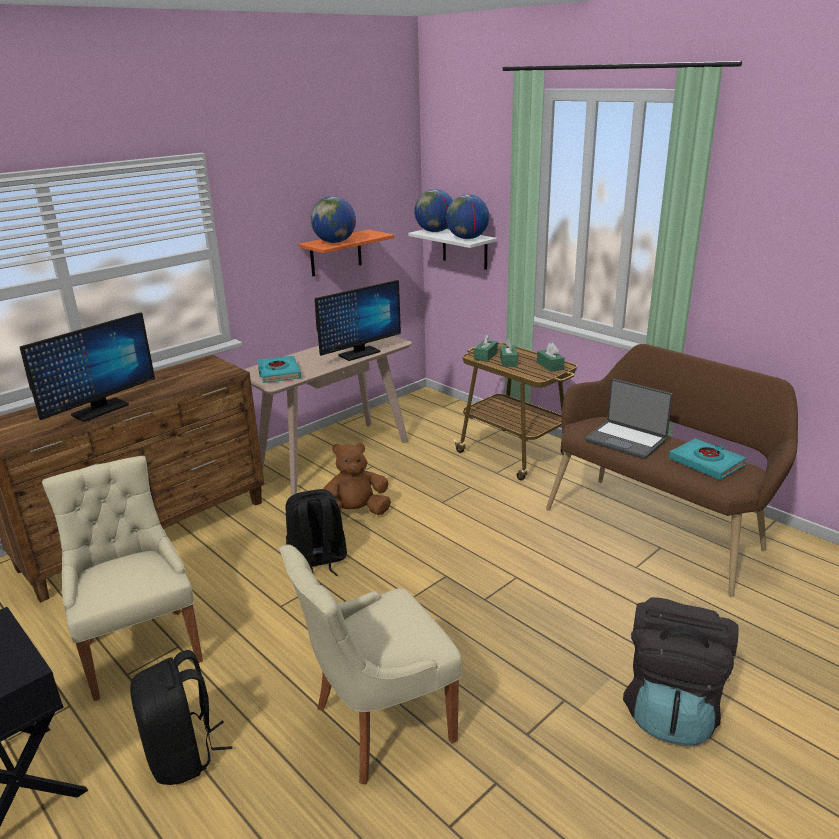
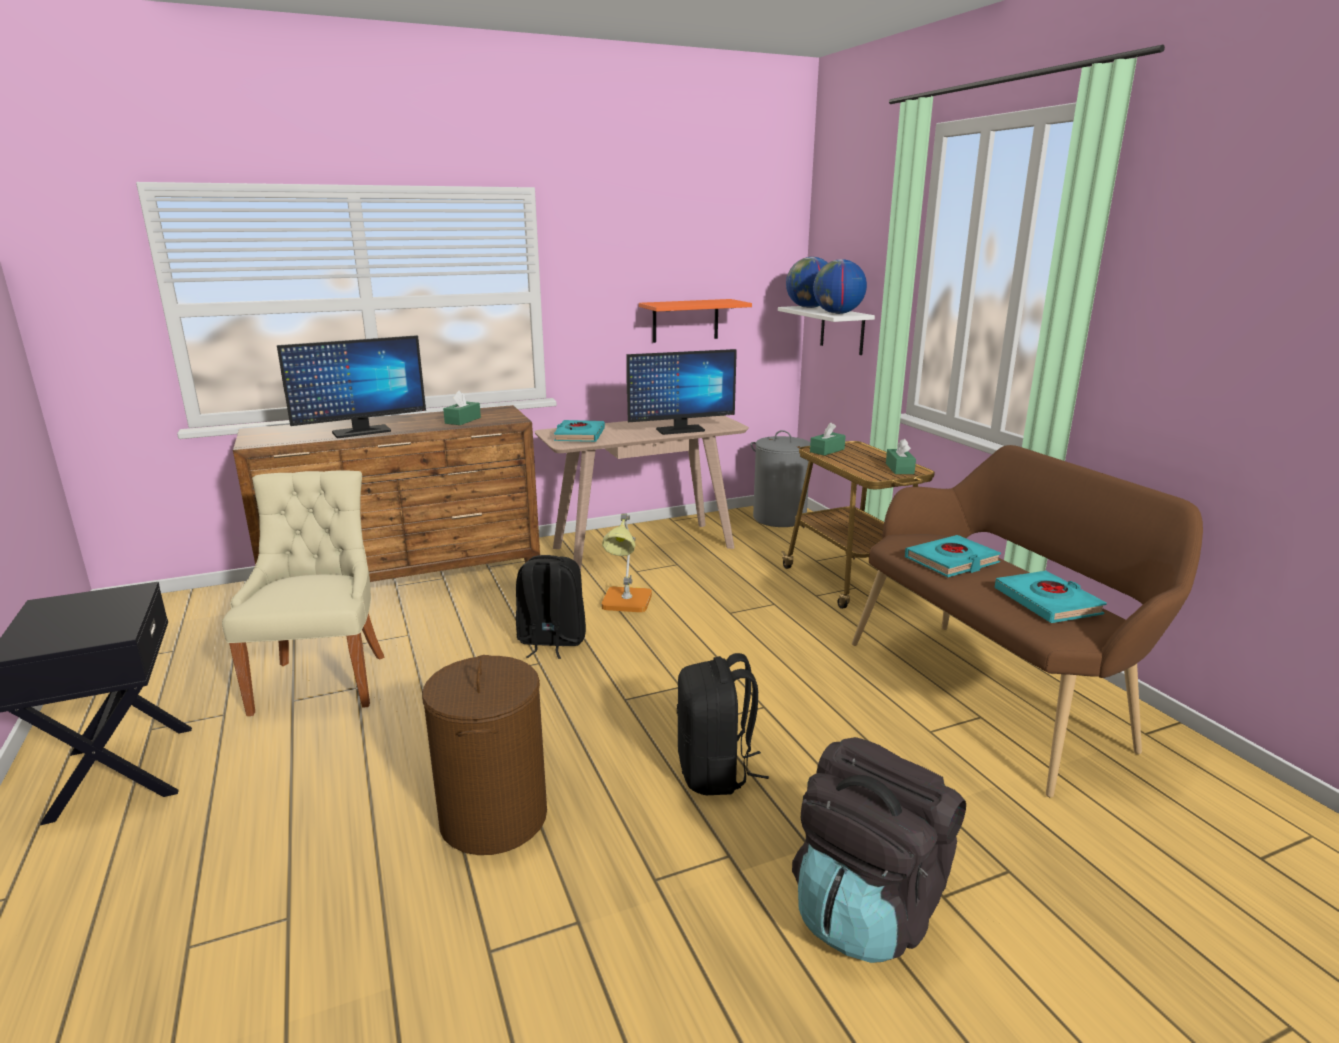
camera: 20 degrees right, 5 degrees down
(183, 754) = (283, 787): black backpack -> black backpack (715, 772)
(335, 242) = (677, 303): globe -> none
(355, 512) = (625, 604): brown plush toy -> table lamp
(378, 724) = (493, 817): beige chair -> brown laundry basket
(426, 406) = (780, 518): none -> grey laundry basket
(508, 361) = (851, 459): green tissue box -> green tissue box (463, 420)
(626, 440) = (951, 561): laptop -> turquoise book

